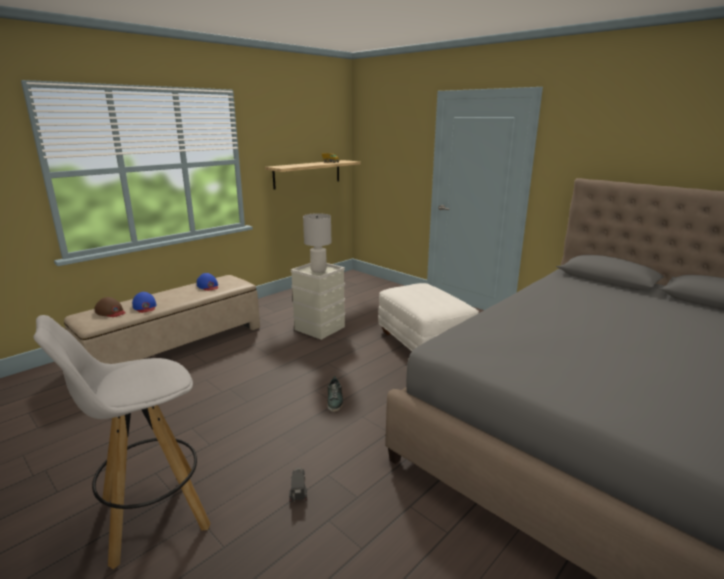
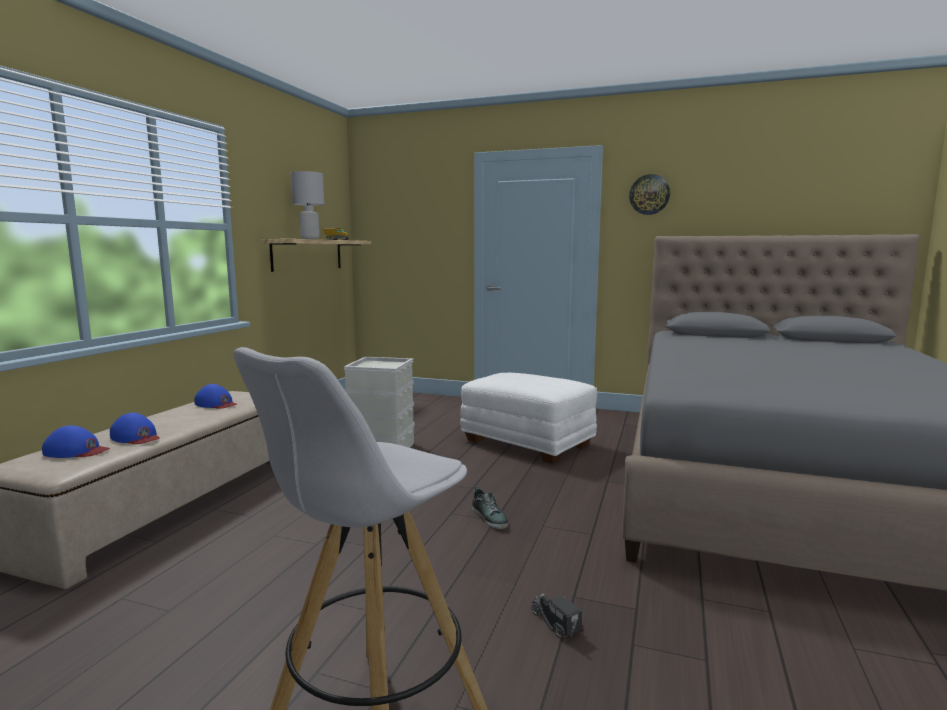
camera: 25 degrees left, 10 degrees down
(111, 312) = (76, 451): brown cap -> blue cap
(318, 271) = (382, 366): grey table lamp -> grey table lamp (310, 239)
(579, 136) = (649, 194): none -> wall clock

